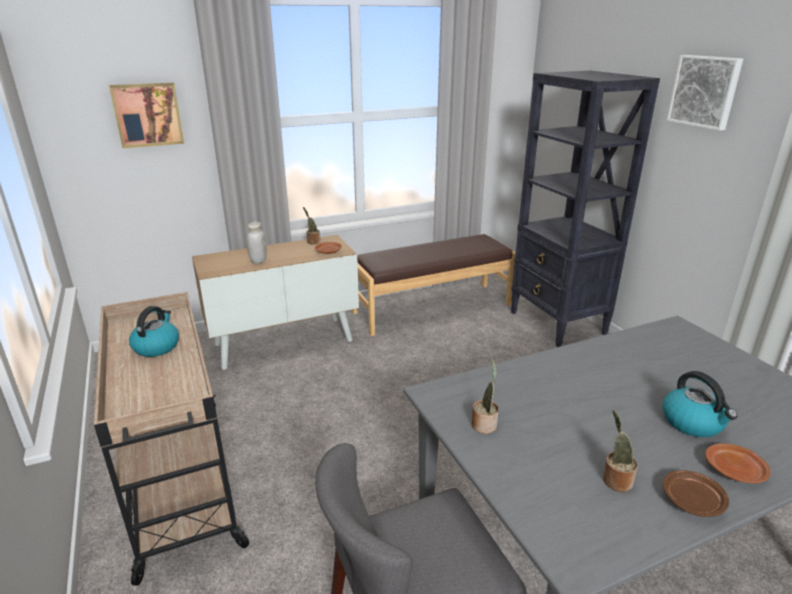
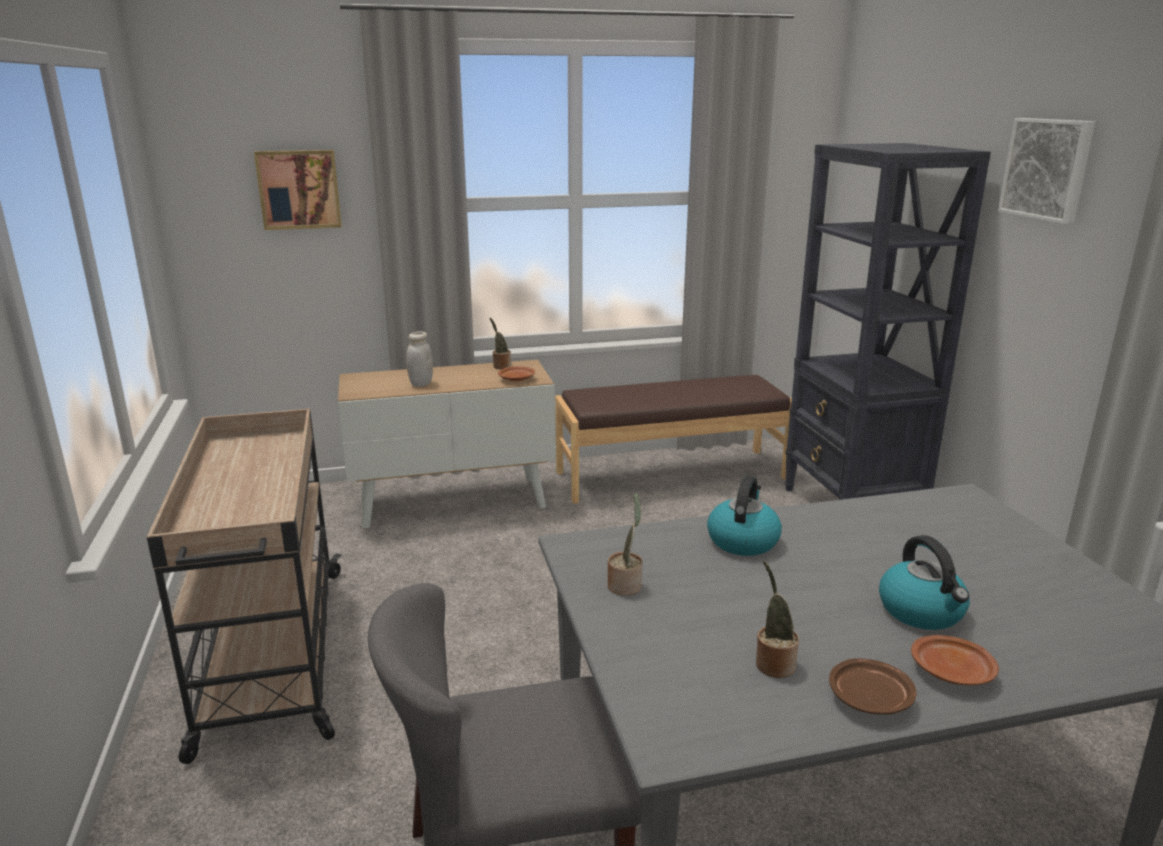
camera: 10 degrees right, 5 degrees down
(157, 346) = (256, 469): kettle -> kettle (742, 540)

